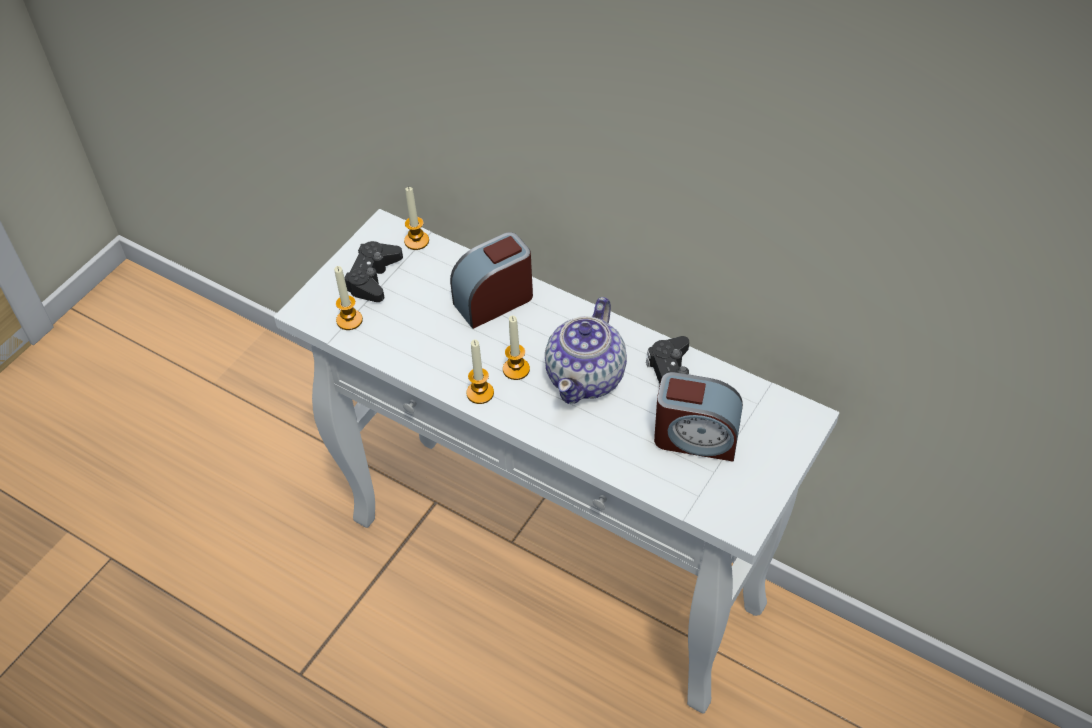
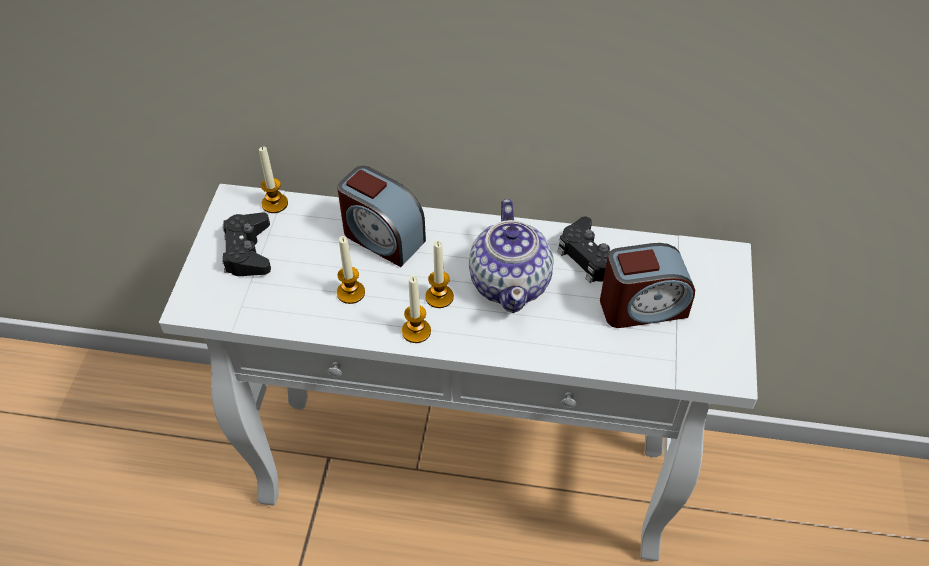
camera: 25 degrees left, 0 degrees up
(349, 320) = (244, 301): candle -> candle (351, 293)
(494, 300) = (382, 237): alarm clock -> alarm clock turned 90 degrees counterclockwise

